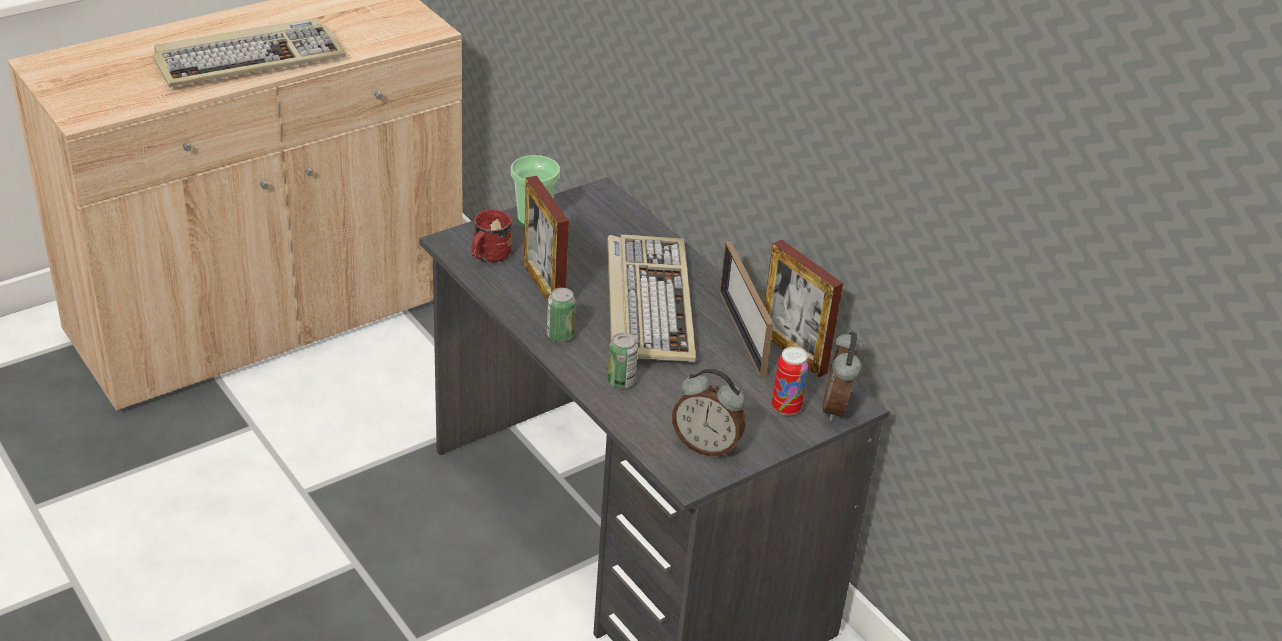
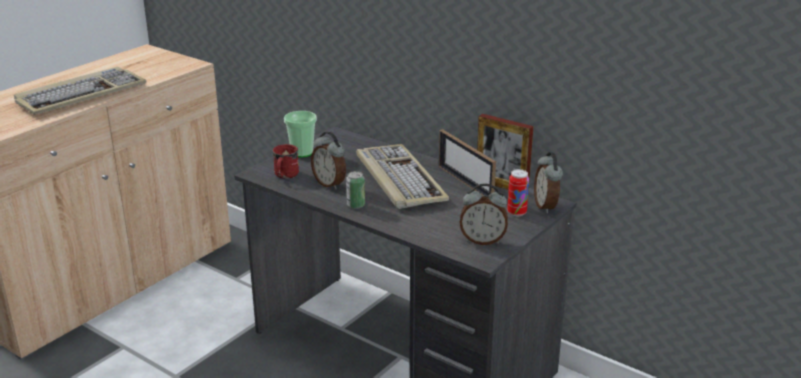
camera: 15 degrees left, 10 degrees down
(544, 287) = (330, 184): picture frame -> alarm clock
(621, 381) = (409, 220): can -> none

